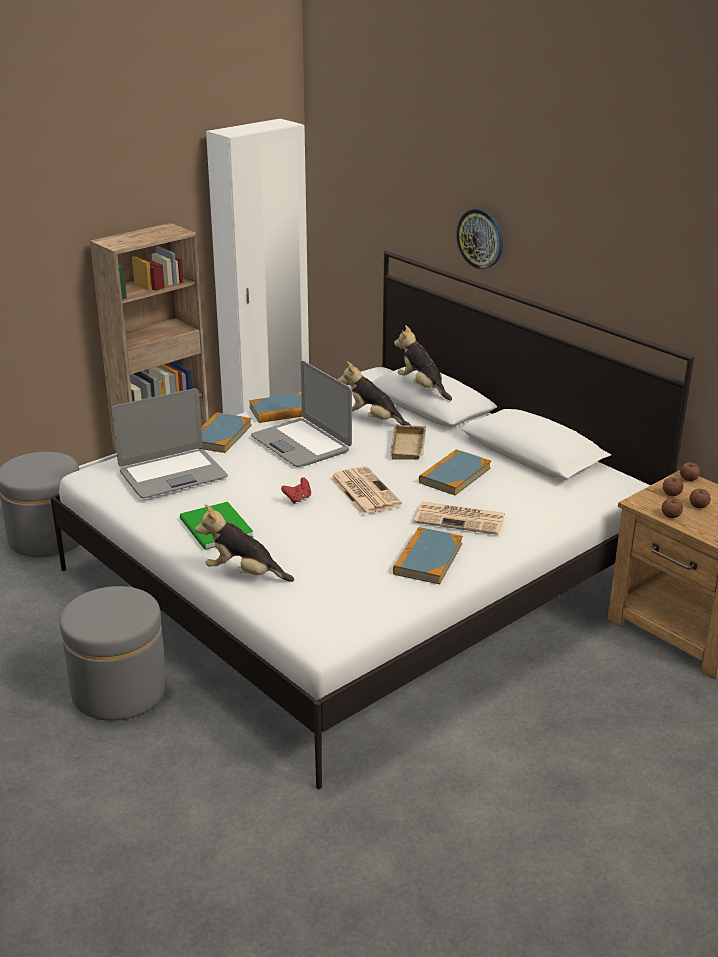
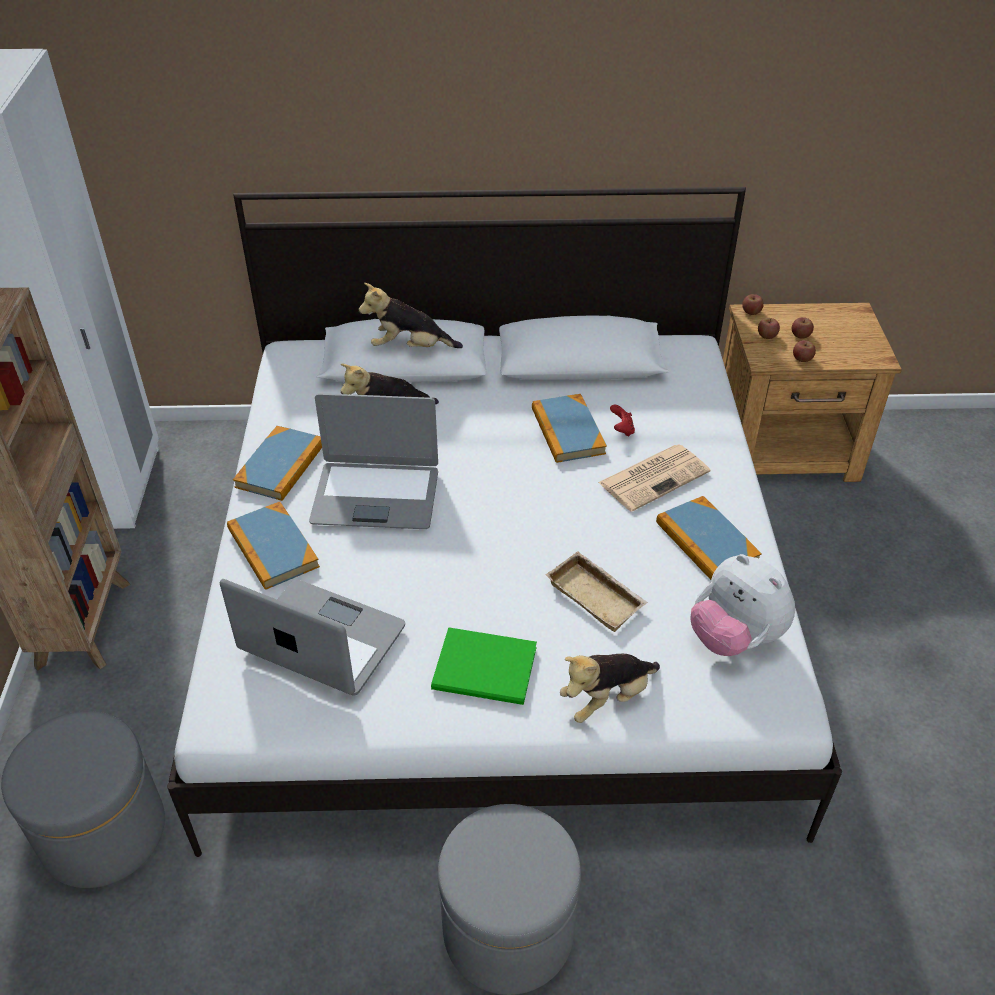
camera: 50 degrees left, 15 degrees up
(172, 474) = (322, 640): laptop -> laptop turned 75 degrees counterclockwise
(298, 499) = (492, 566): red game controller -> red game controller (621, 430)
(355, 599) = (735, 637): none -> plush toy
(363, 491) = (532, 509): newspaper -> none
(409, 447) = (477, 426): beige tray -> beige tray (598, 596)
(480, 238) = (402, 133): wall clock -> none

